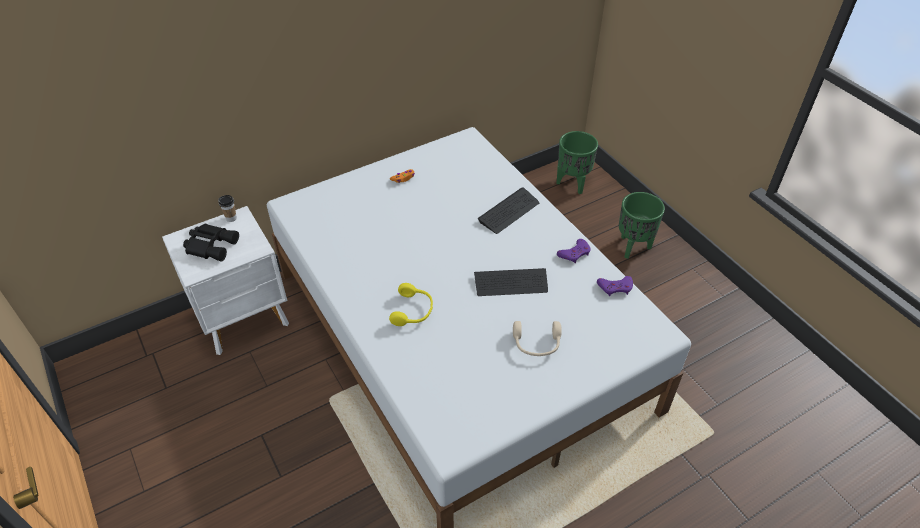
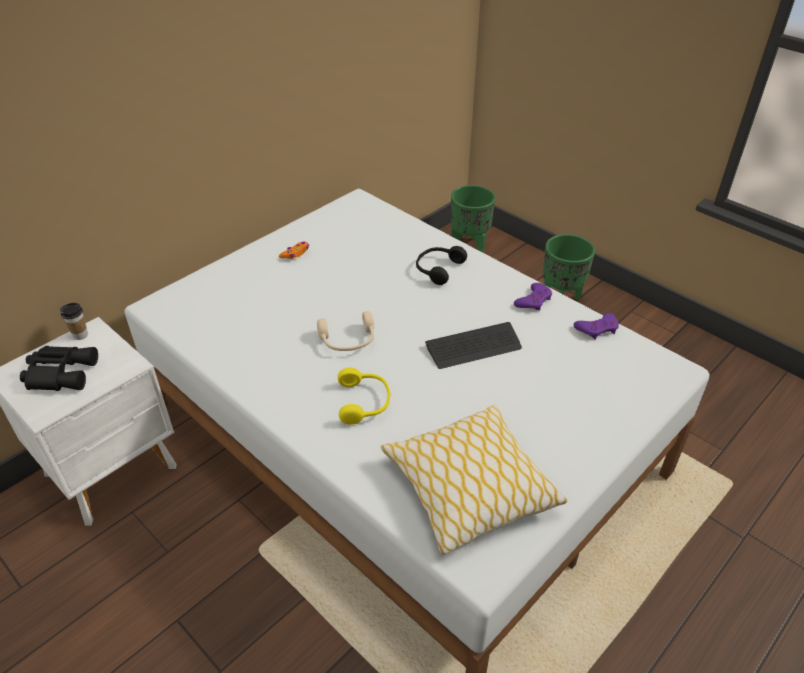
camera: 15 degrees left, 5 degrees down
(464, 391) = (469, 487): none -> pillow
(509, 212) = (437, 269): keyboard -> black headphones
(536, 344) = (535, 411): beige headphones -> beige headphones (348, 341)

